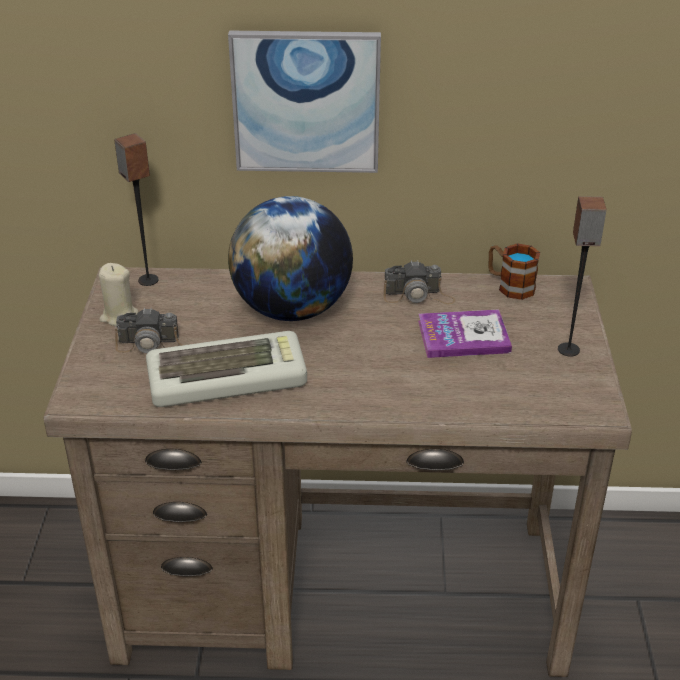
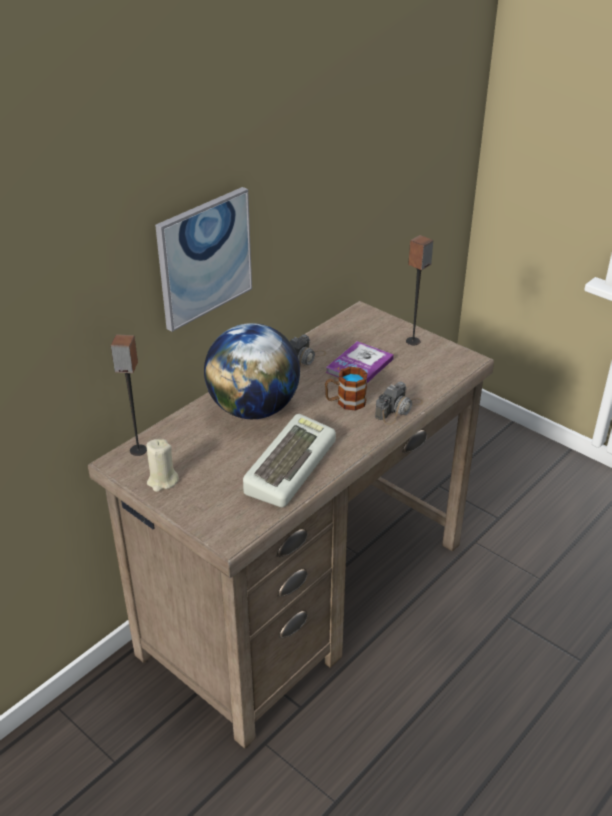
camera: 50 degrees left, 0 degrees up
(153, 345) = (215, 480): camera -> camera (399, 409)
(510, 285) = (335, 327): mug -> mug (345, 402)

